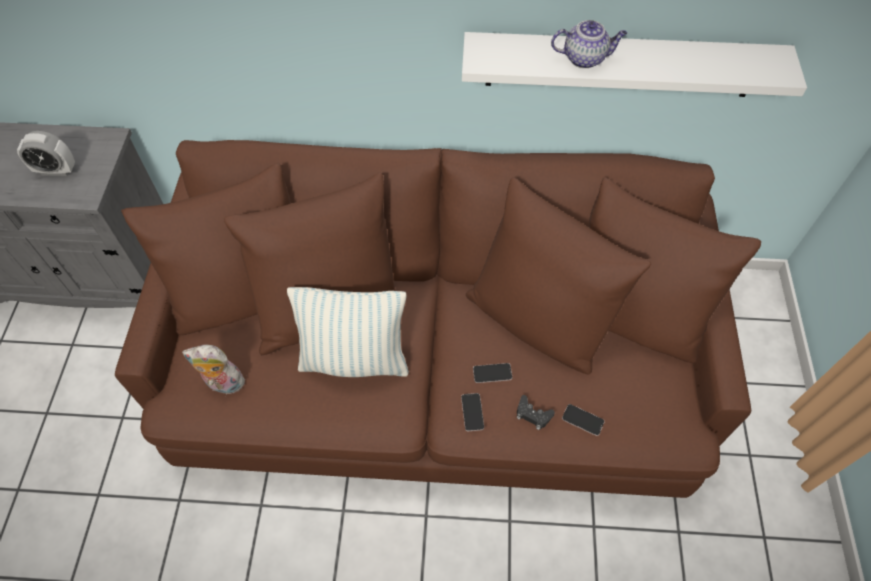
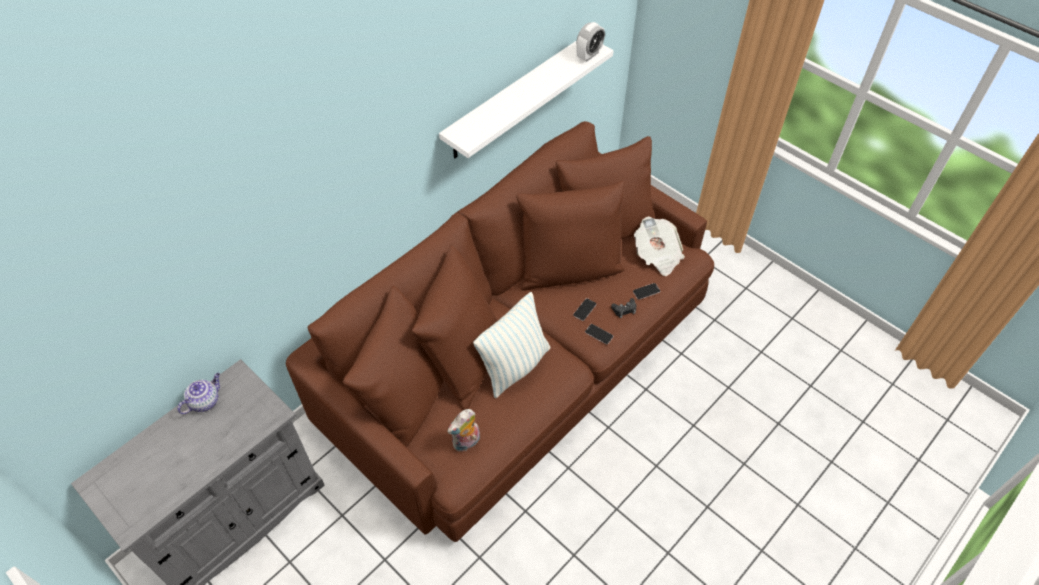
camera: 50 degrees left, 5 degrees down
(56, 170) = (231, 420): alarm clock -> alarm clock (589, 55)
(585, 58) = (511, 104): teapot -> teapot (205, 401)
(649, 394) = (657, 255): none -> newspaper

